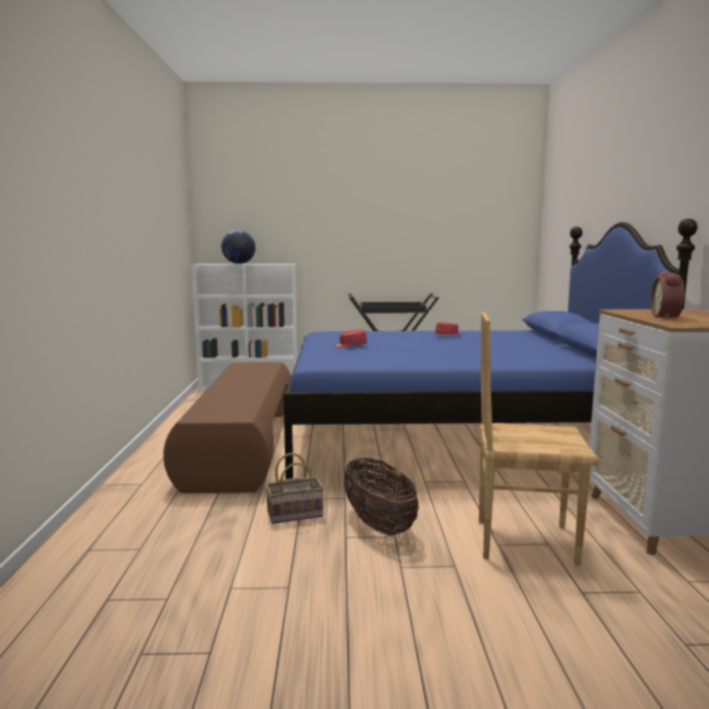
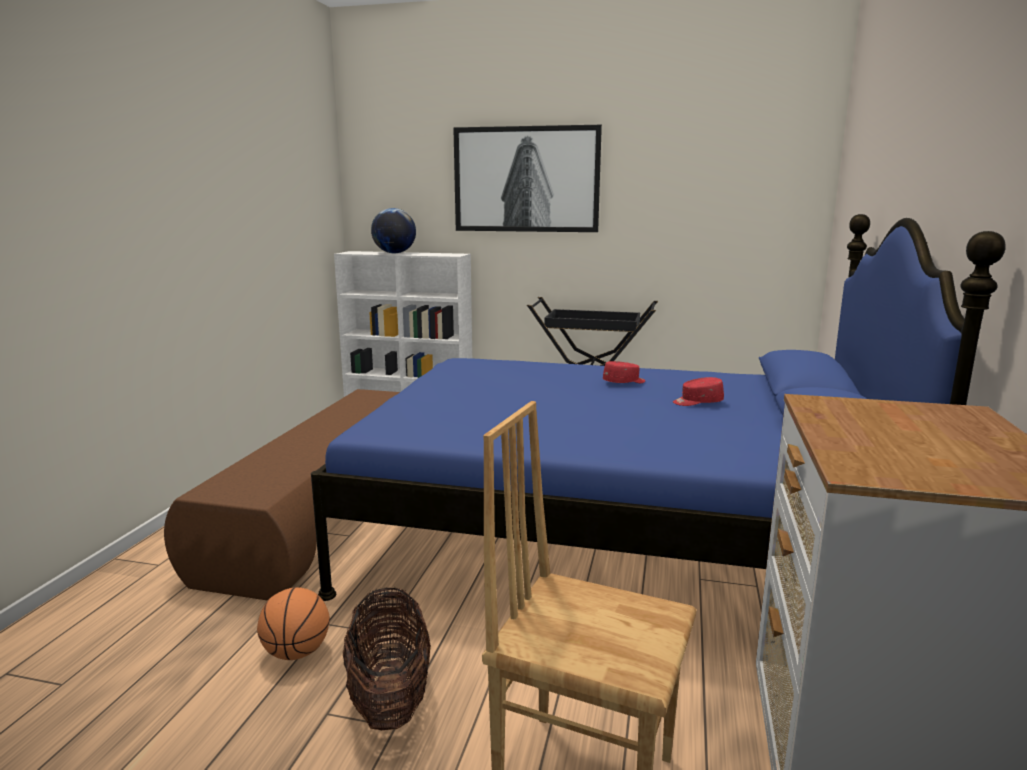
camera: 15 degrees right, 5 degrees up
(296, 513) = (296, 652): basket -> basketball
(337, 210) = (526, 179): none -> picture
(350, 346) = (458, 395): red cap -> red cap (697, 402)
(668, 317) = (875, 438): alarm clock -> none

